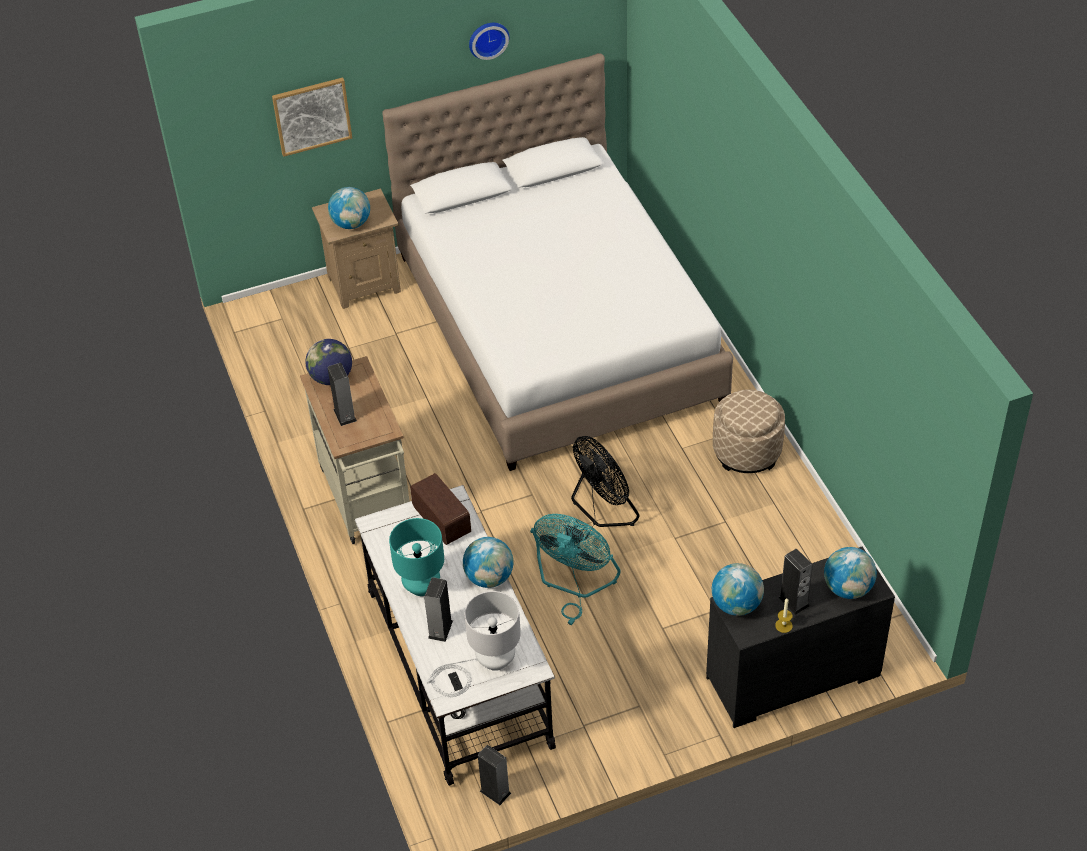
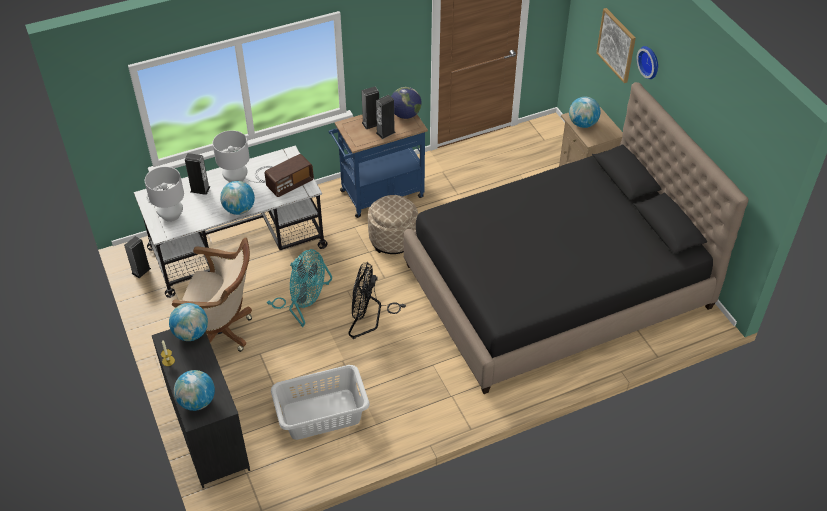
camera: 85 degrees right, 0 degrees up
(367, 499) = (379, 195): beige cart -> blue cart
(420, 571) = (248, 177): turquoise table lamp -> white table lamp
(487, 38) = (704, 106): wall clock -> wall clock (650, 61)
(557, 326) = (557, 286): white bed -> black bed
(596, 510) = (370, 314): black fan -> black fan turned 135 degrees clockwise
(623, 674) = (223, 332): none -> office chair
(747, 451) = (431, 407): beige ottoman -> beige ottoman (393, 239)
(761, 558) = (321, 414): none -> grey laundry basket
(793, 601) = (189, 367): speaker -> speaker (385, 132)

